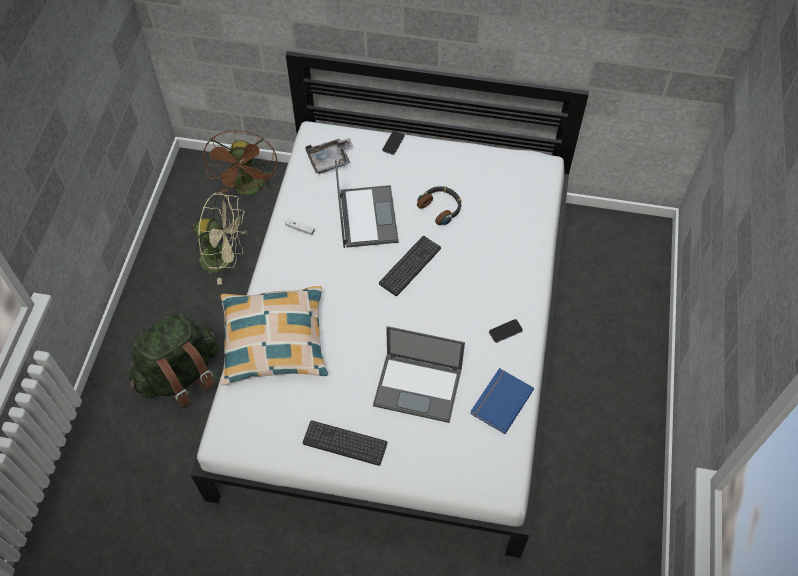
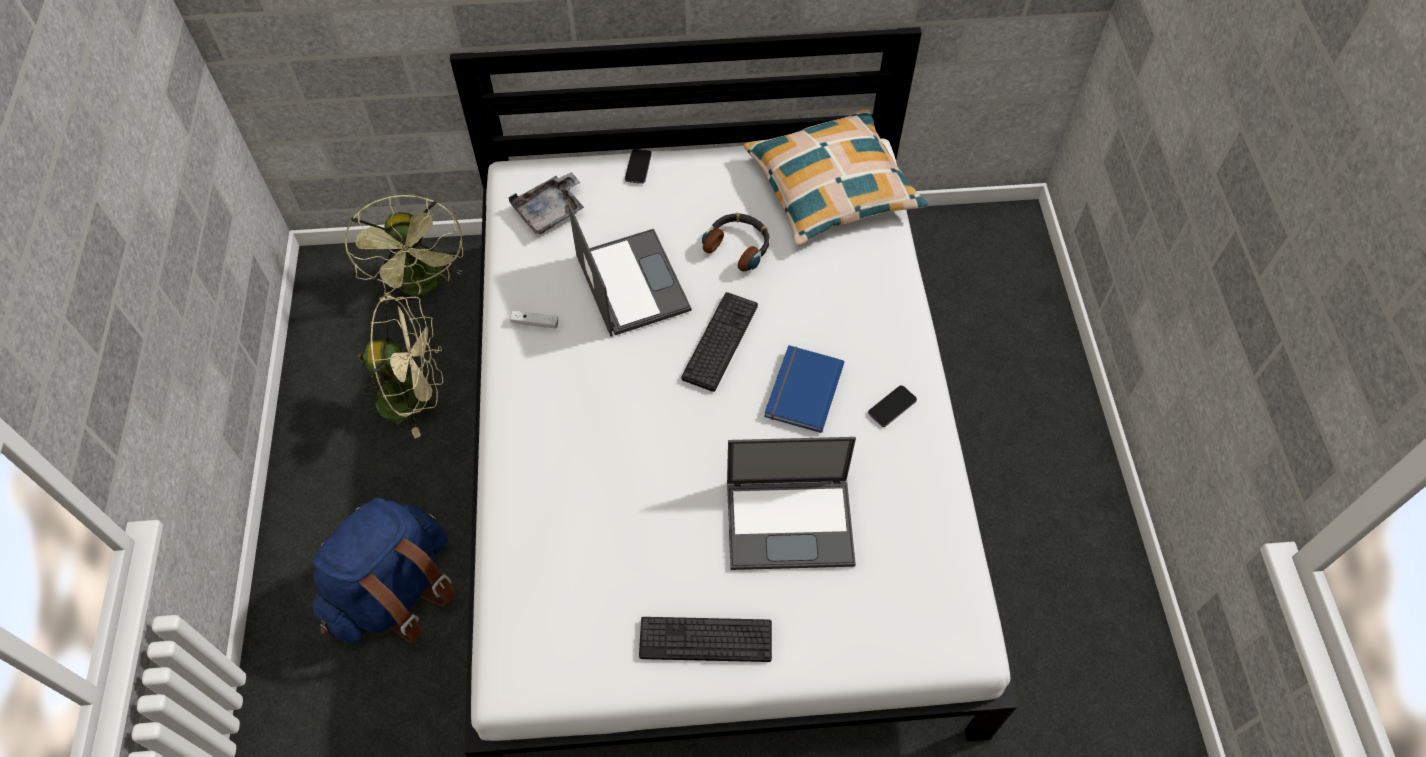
camera: 15 degrees left, 0 degrees up
(181, 375) = (395, 592): green backpack -> blue backpack
(249, 189) = (424, 286): brown fan -> green fan
(274, 341) = (545, 505): pillow -> pillow (832, 187)
(499, 401) = (918, 514): blue book -> blue book (801, 390)

